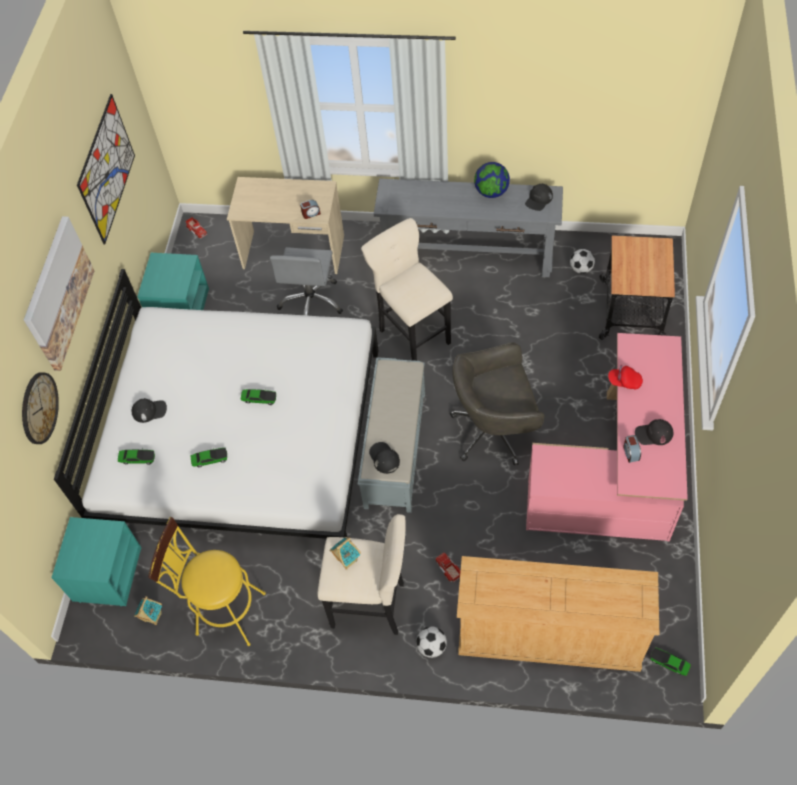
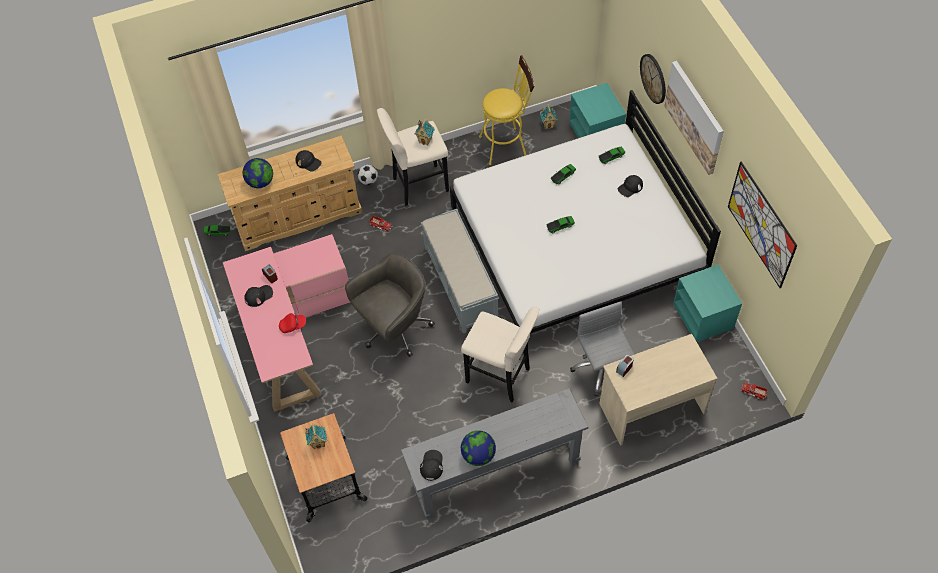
camera: 150 degrees right, 0 degrees up
(384, 458) = (447, 228): black cap -> black cap (308, 162)
(581, 269) = (388, 504): football -> none
(600, 589) = (260, 182): none -> globe
(638, 272) = (318, 442): none -> toy house

